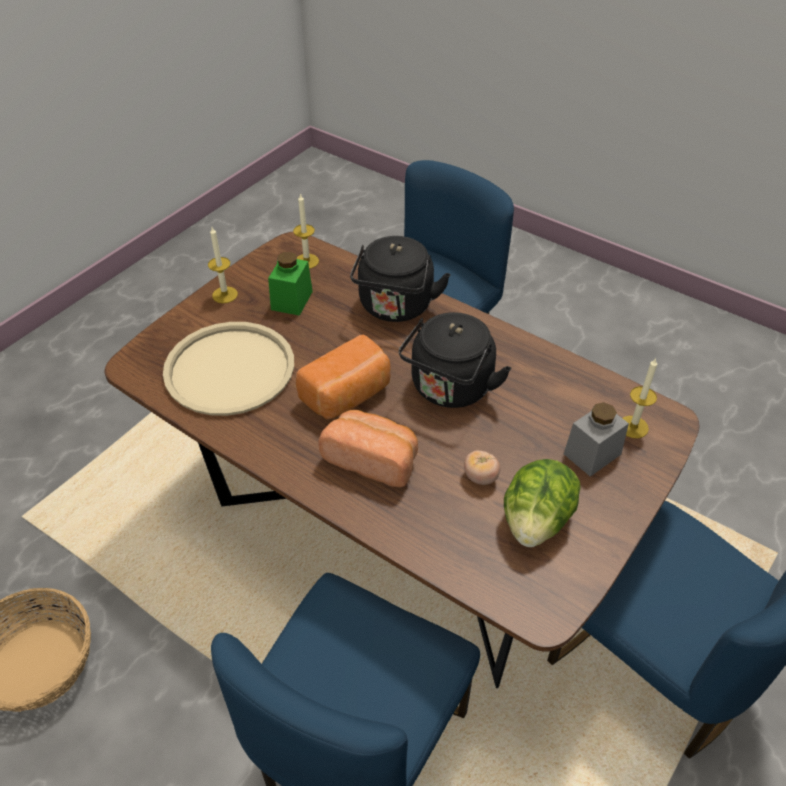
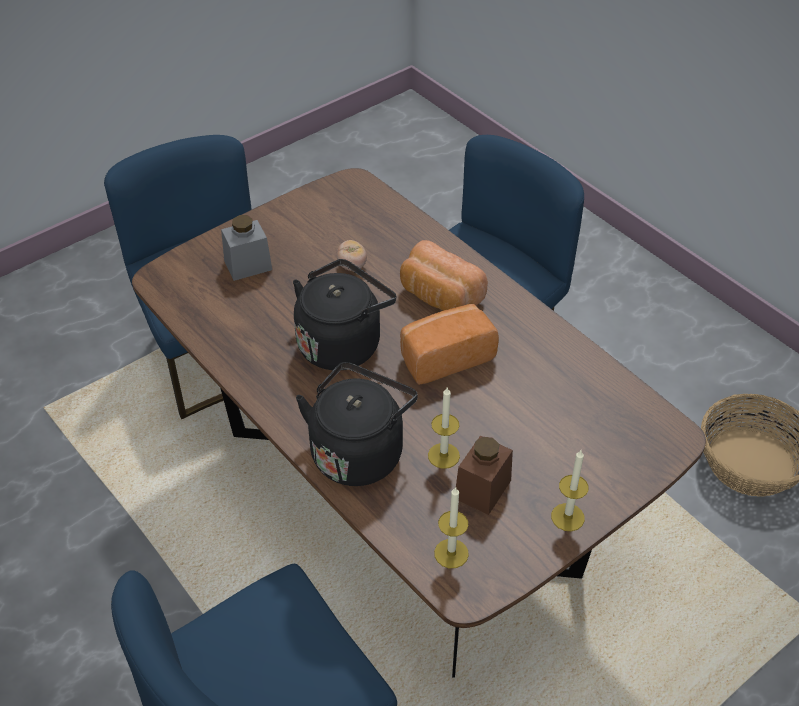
camera: 165 degrees left, 0 degrees up
(230, 369) = (564, 410): beige tray -> none
(292, 300) = (482, 489): green jar -> brown jar
(536, 521) = (325, 230): lettuce -> none
(633, 427) = (196, 278): candle -> candle (443, 455)

